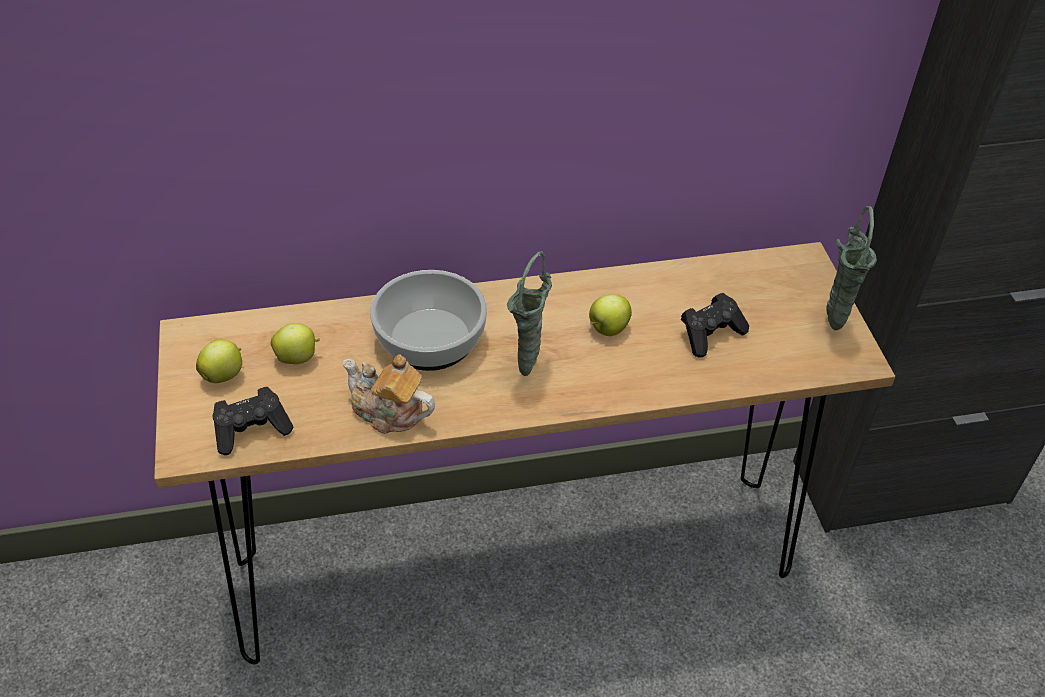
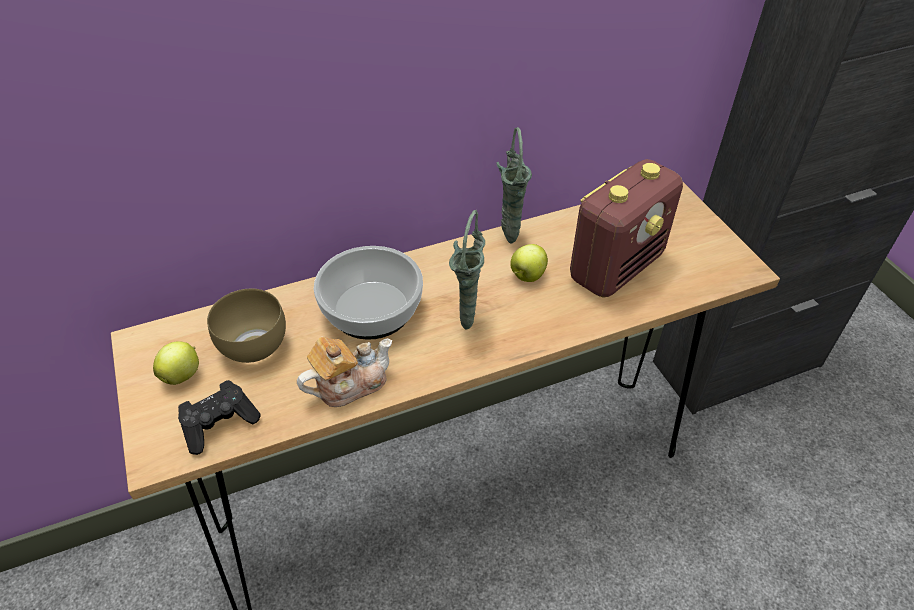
camera: 10 degrees left, 0 degrees up
(298, 358) = (251, 346): apple -> brown bowl
(388, 412) = (349, 384): teapot -> teapot turned 135 degrees clockwise
(710, 334) = (616, 267): black game controller -> radio
(831, 321) = (712, 241): green vase -> green vase (508, 237)

